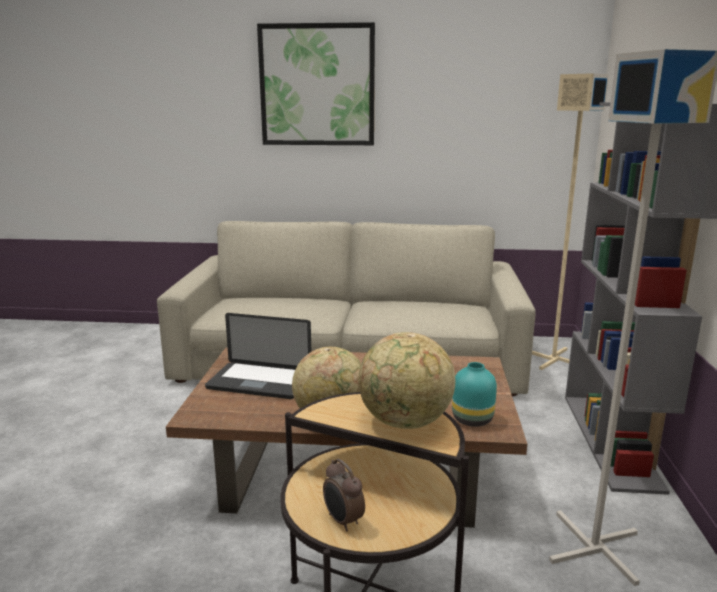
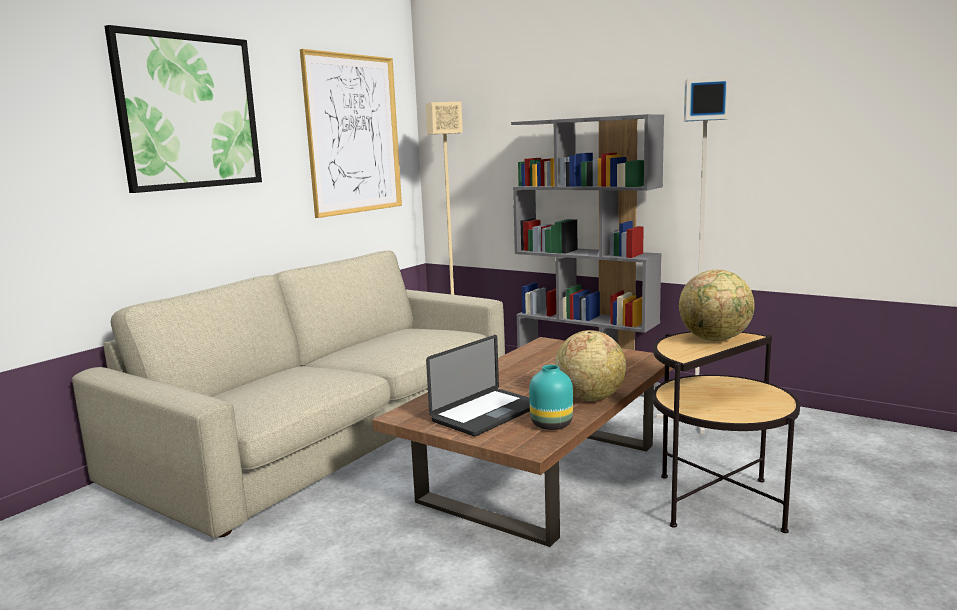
camera: 60 degrees left, 5 degrees down
(343, 521) = (758, 409): alarm clock -> none
(471, 420) = (633, 361): turquoise vase -> turquoise vase (551, 425)
(496, 106) = (353, 134): none -> picture

